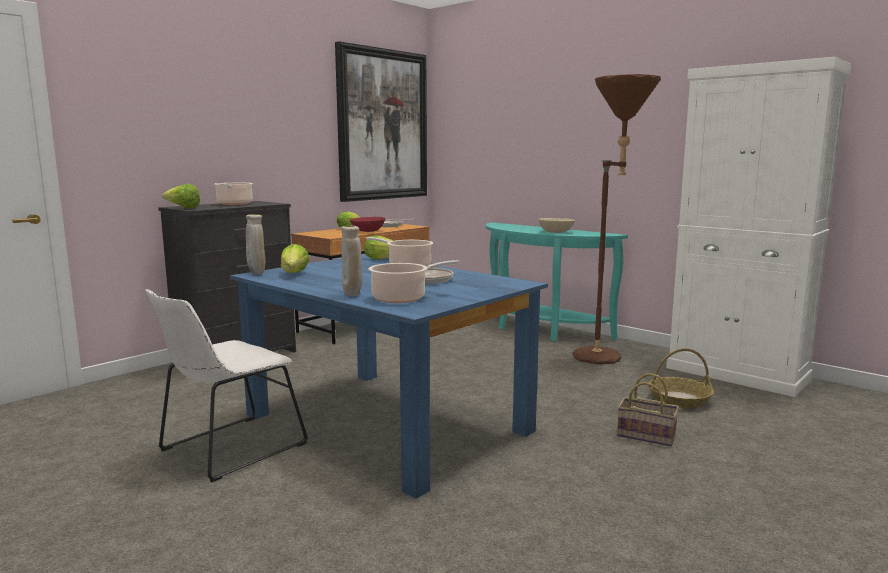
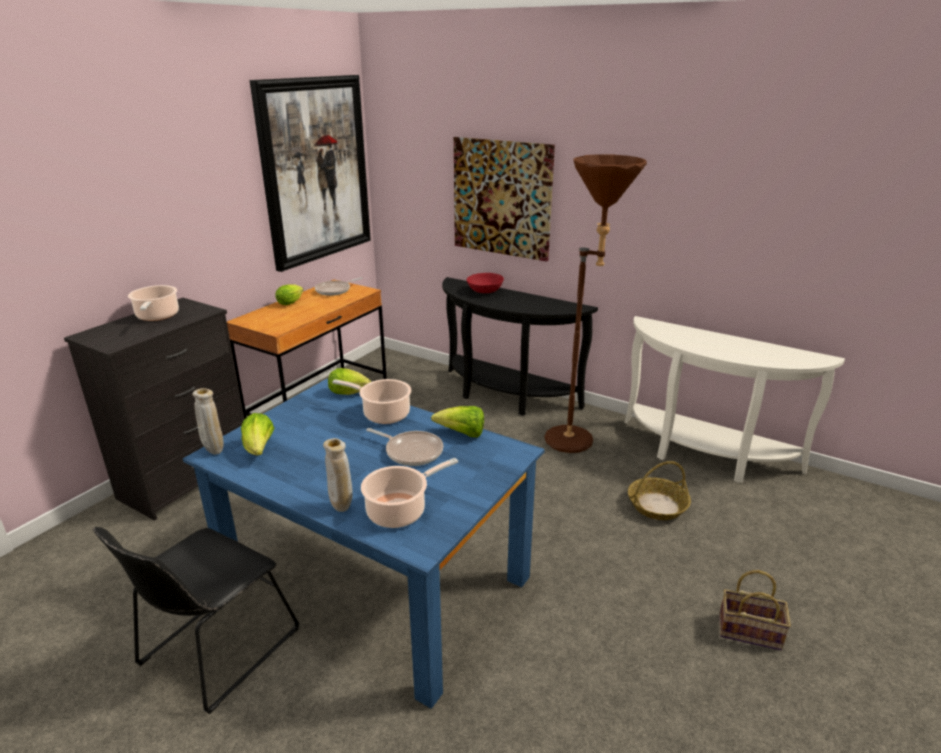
camera: 10 degrees left, 15 degrees up
(182, 208) = (97, 342): lettuce -> lettuce (462, 434)
(228, 449) = (214, 651): white chair -> black chair
(368, 231) = (314, 309): red bowl -> red bowl (485, 291)
(539, 330) = (504, 396): turquoise console table -> black console table
(541, 145) = (502, 198): none -> picture
(556, 232) = (523, 305): beige bowl -> none
(648, 435) = (637, 570): basket -> basket (751, 631)
(737, 374) = (704, 456): white cabinet -> white console table

